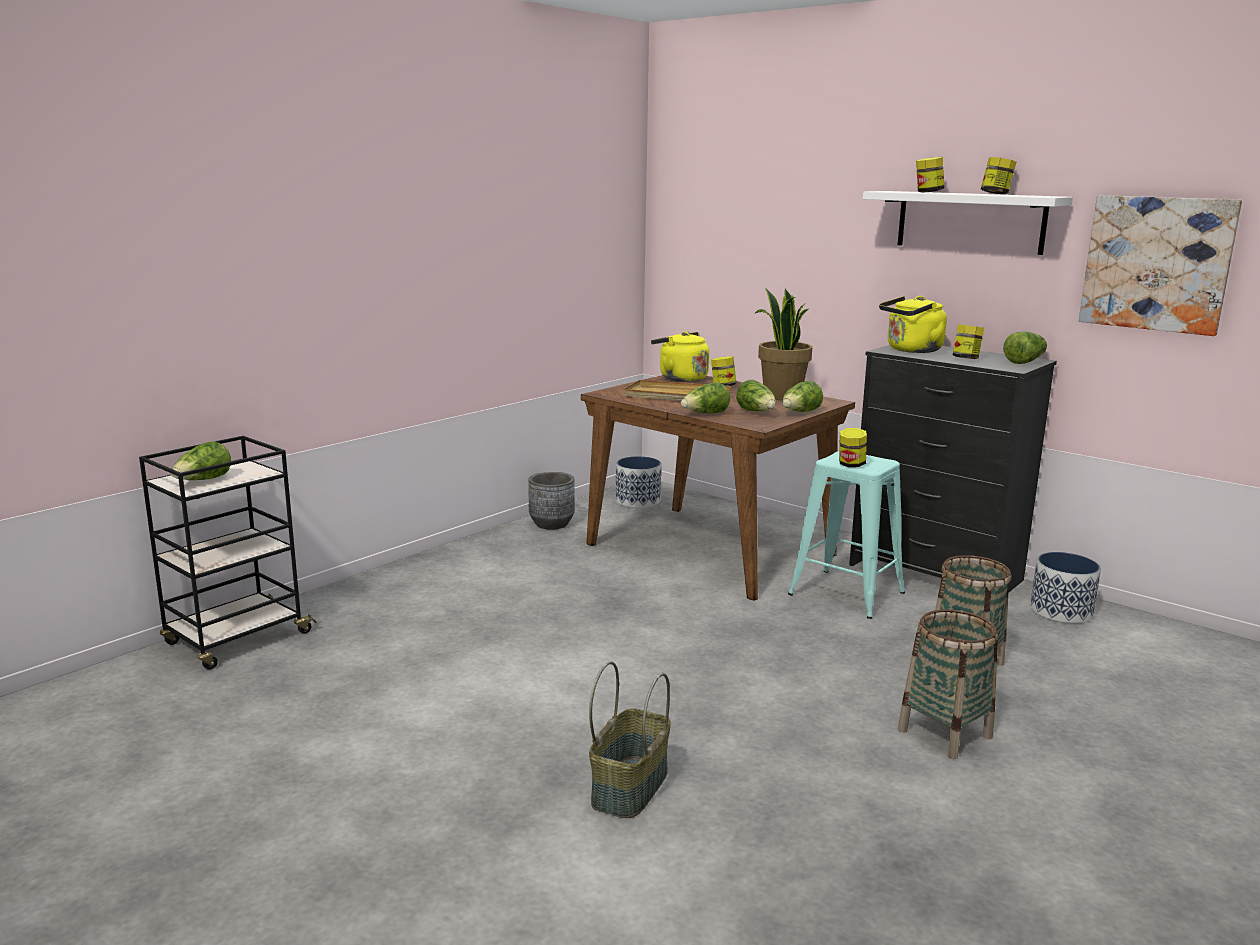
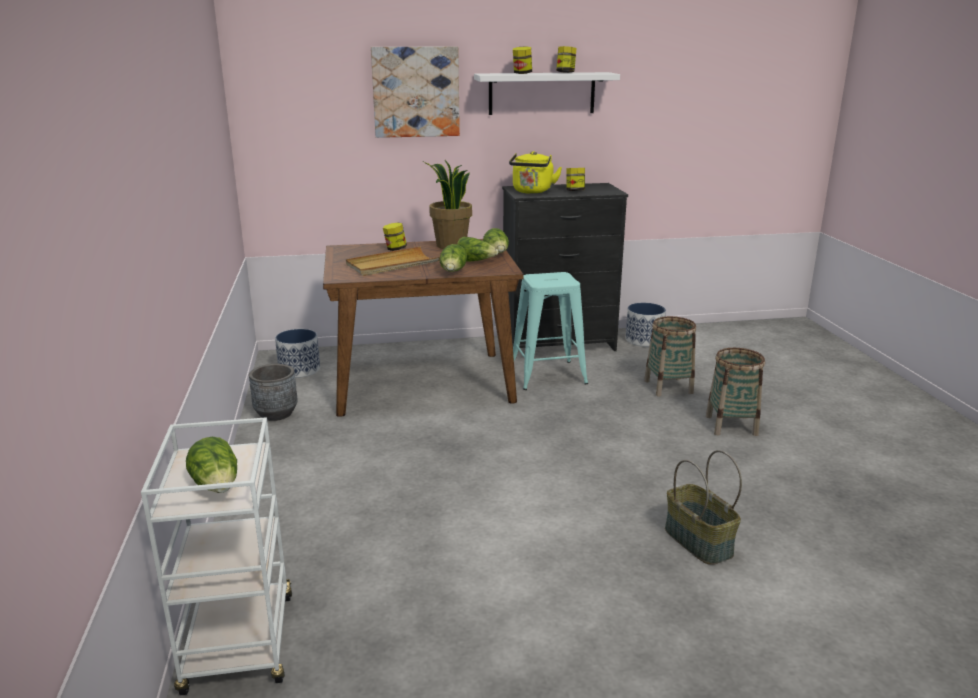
camera: 50 degrees left, 5 degrees up
(236, 639) = (240, 645): black cart -> white cart
(680, 378) = (348, 251): yellow kettle -> none
(851, 465) = (554, 282): jar -> none
(1024, 361) = (601, 186): lettuce -> none
(1157, 263) = (661, 112): picture -> picture (416, 92)

